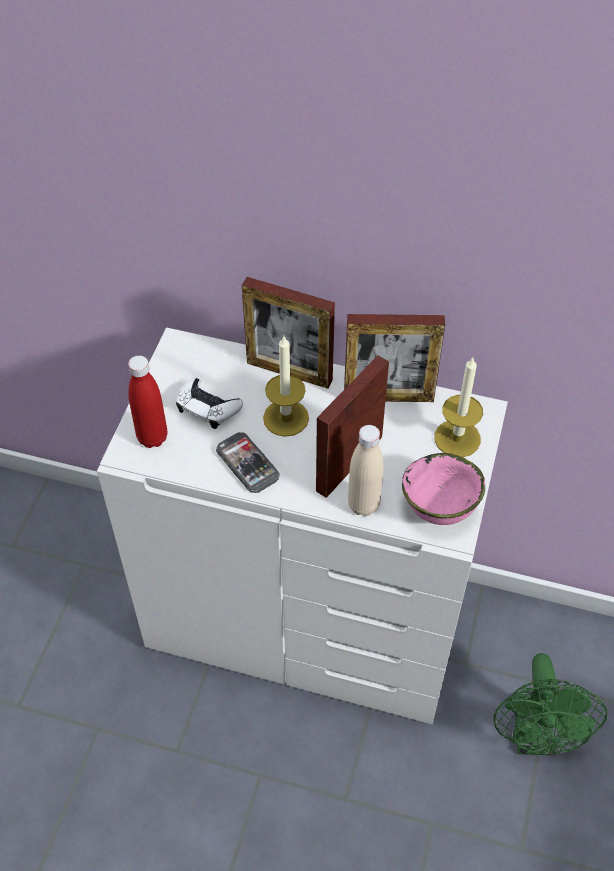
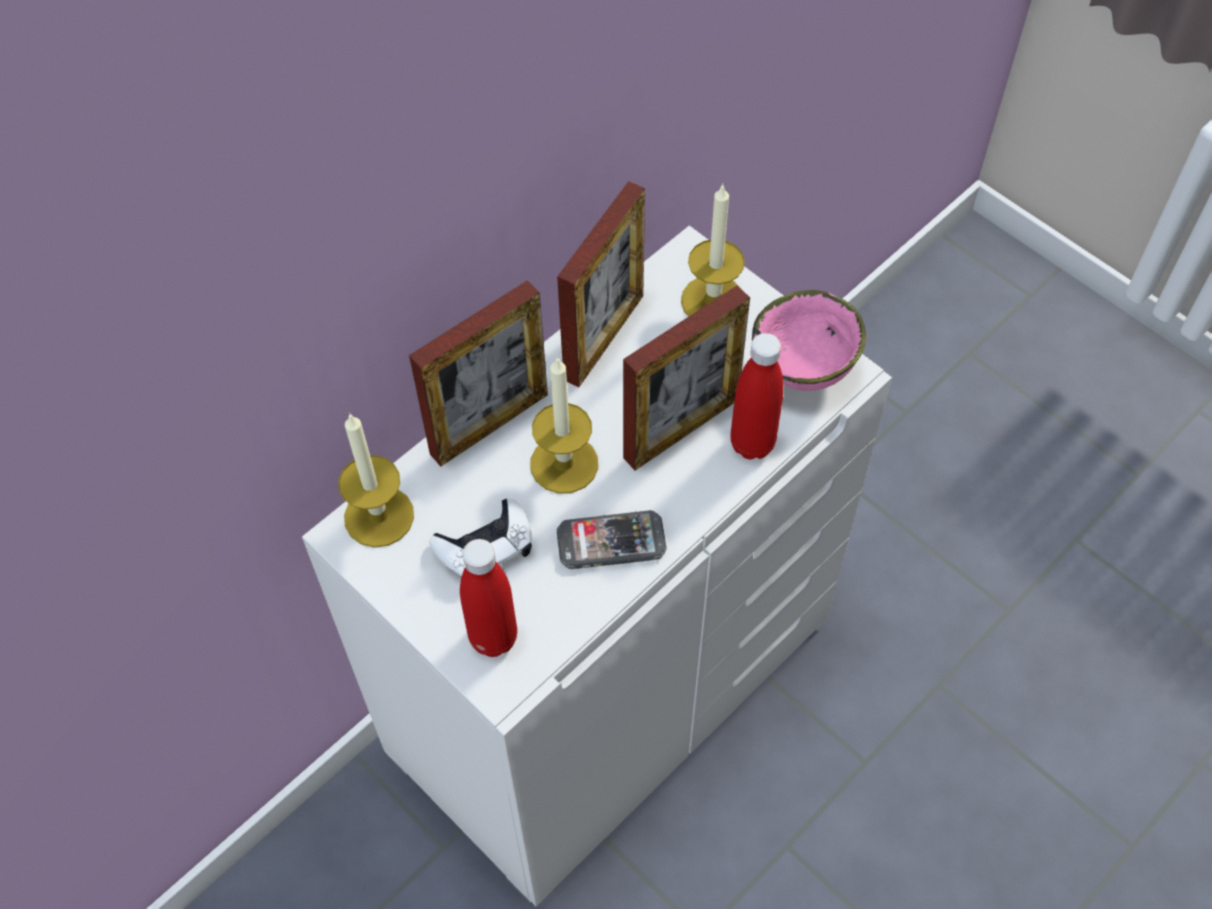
camera: 60 degrees left, 5 degrees up
(198, 352) = (379, 516): none -> candle
(349, 463) = (681, 428): picture frame -> picture frame turned 105 degrees counterclockwise
(363, 505) = (752, 443): beige bottle -> red bottle
(534, 737) = (891, 525): green fan -> none

